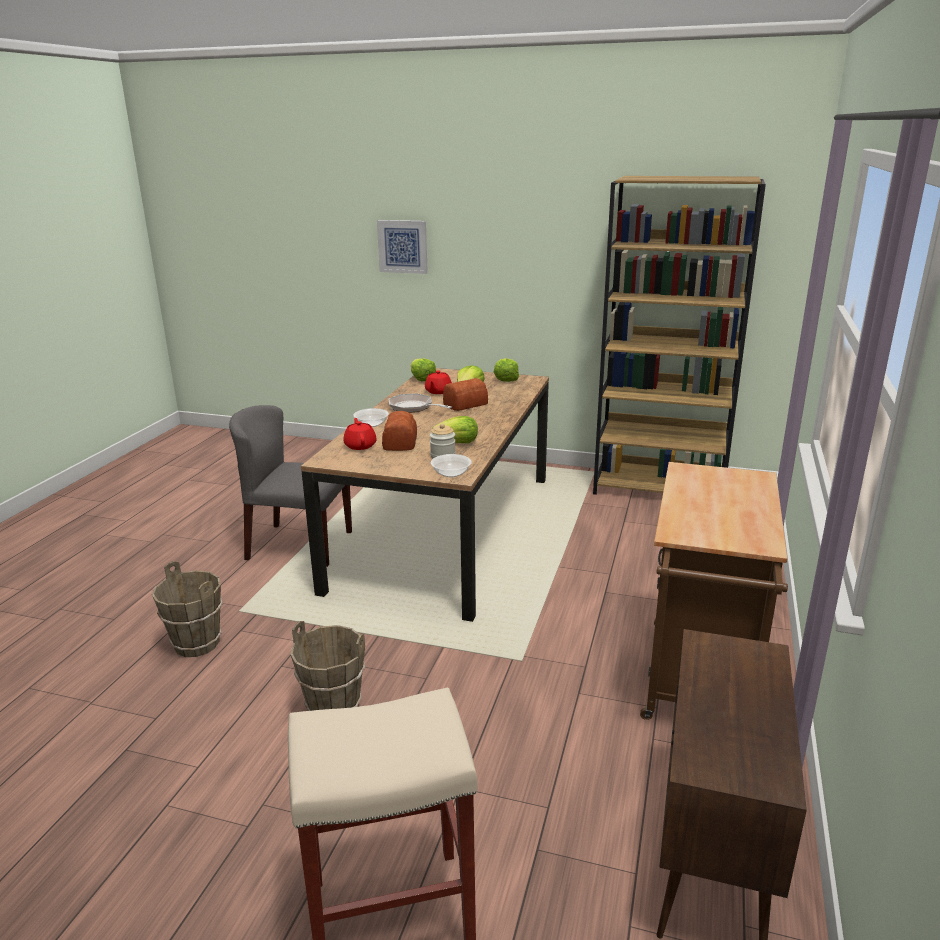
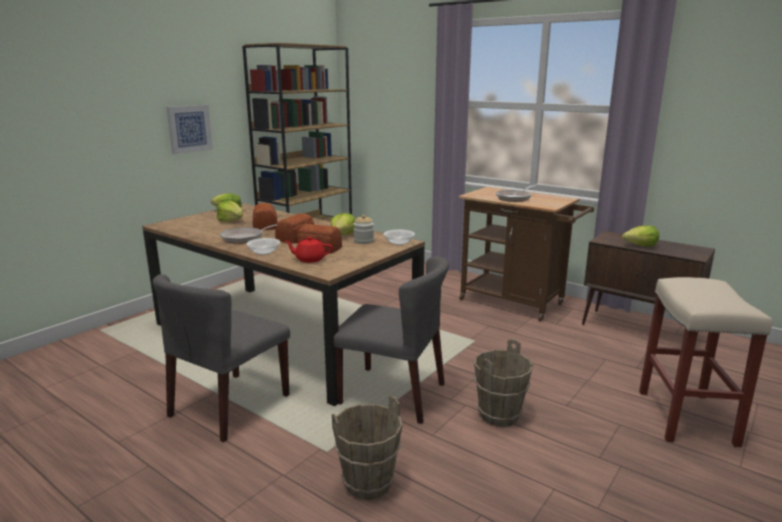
camera: 70 degrees left, 5 degrees down
(353, 624) = (393, 394): none -> grey chair
(403, 246) = (65, 113): picture -> picture (189, 128)
(422, 379) = (176, 229): lettuce -> lettuce (640, 246)
(431, 425) = (296, 238): none -> bread
(438, 391) = (220, 228): red teapot -> none
(706, 501) = (515, 198): none -> frying pan

